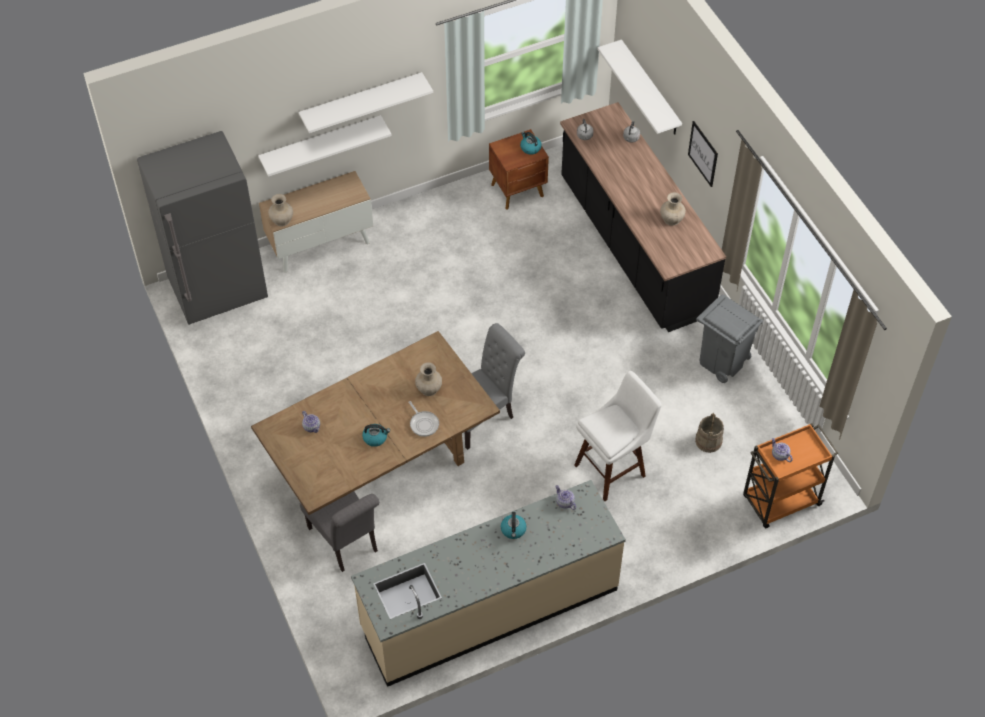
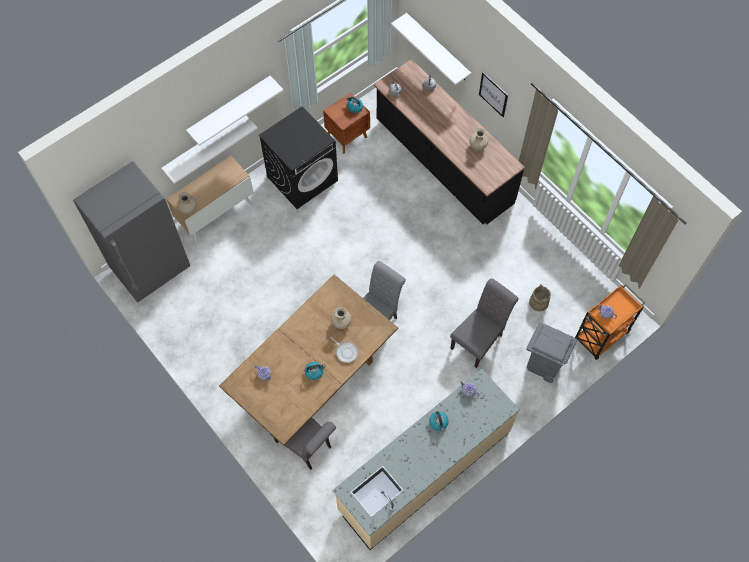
camera: 15 degrees left, 10 degrees up
(444, 227) = (302, 178): none -> black washing machine
(613, 468) = (479, 340): white stool -> grey chair
(722, 362) = (530, 239): grey trash can -> grey trash can (543, 364)

